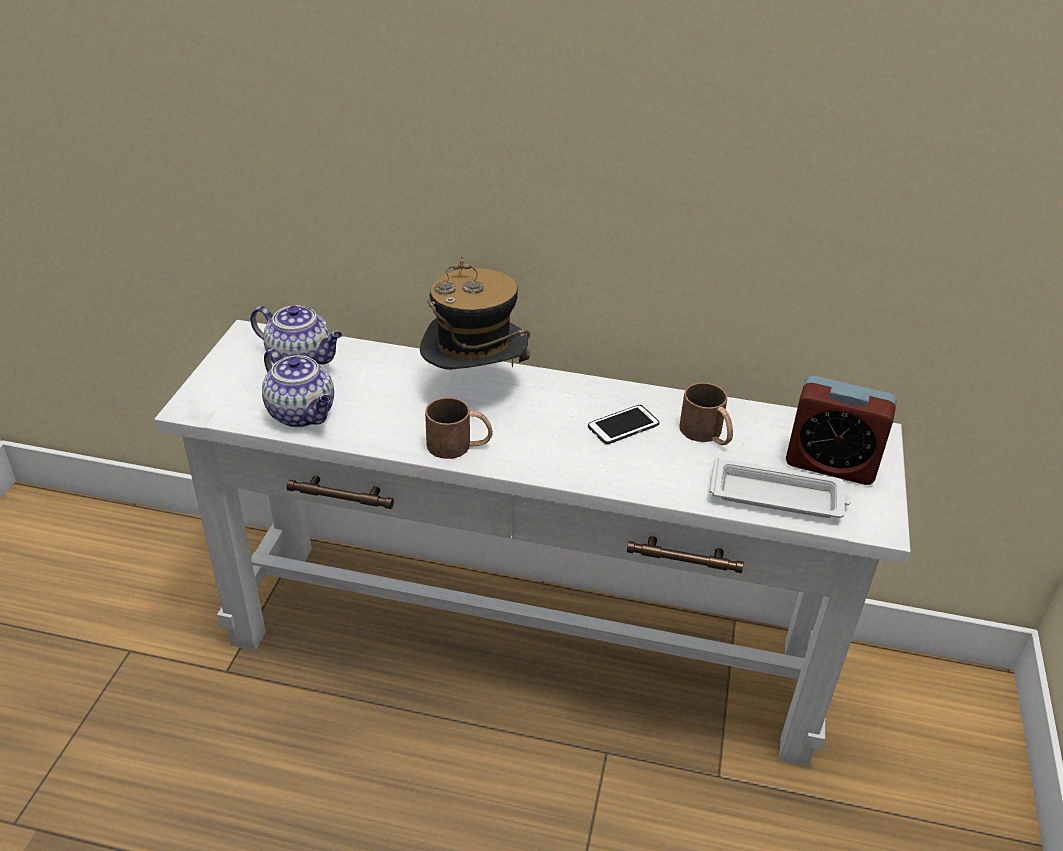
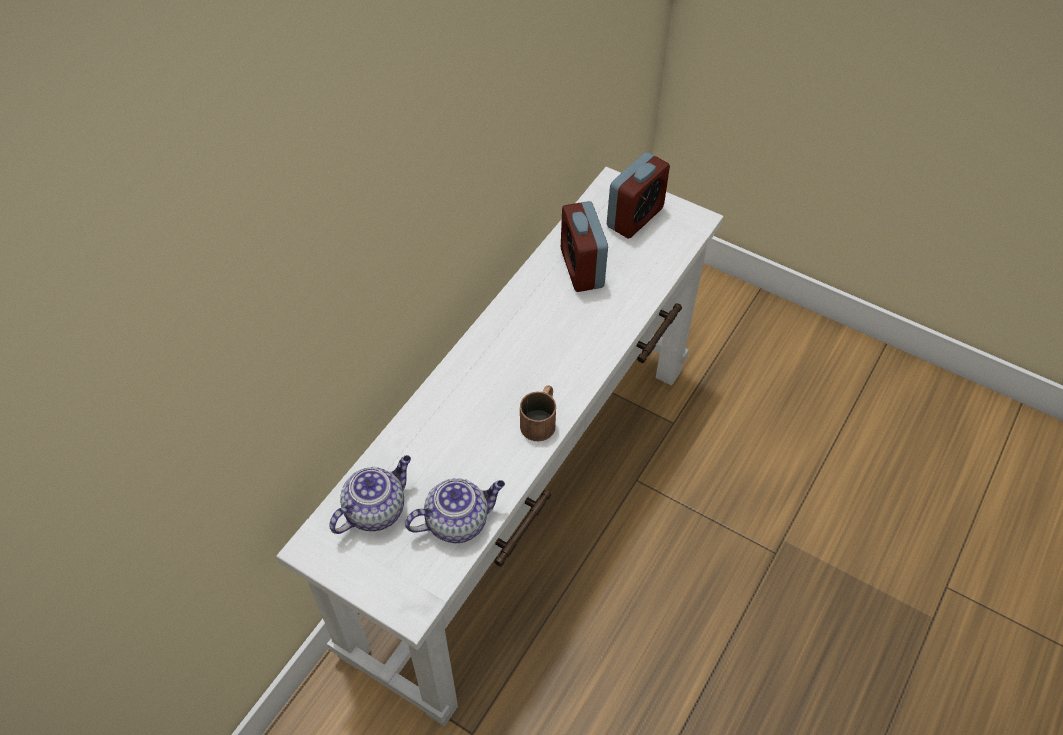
camera: 70 degrees left, 15 degrees up
(474, 388) = (470, 391): hat -> none
(623, 426) = (554, 312): phone -> none
(707, 434) = (582, 268): brown mug -> alarm clock
(778, 497) = (658, 256): white tray -> none

